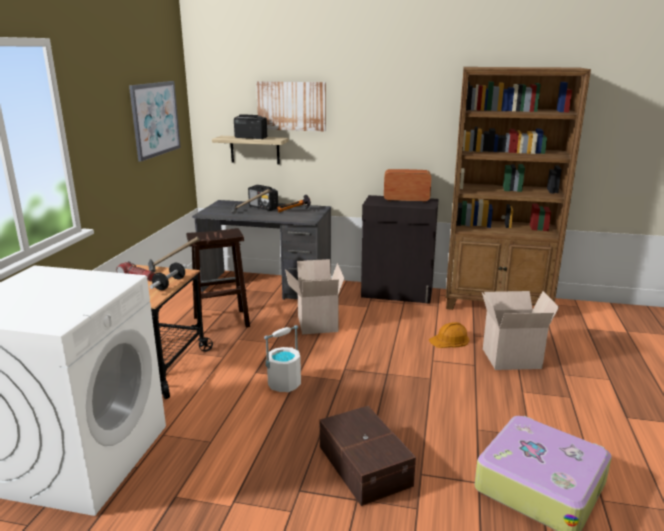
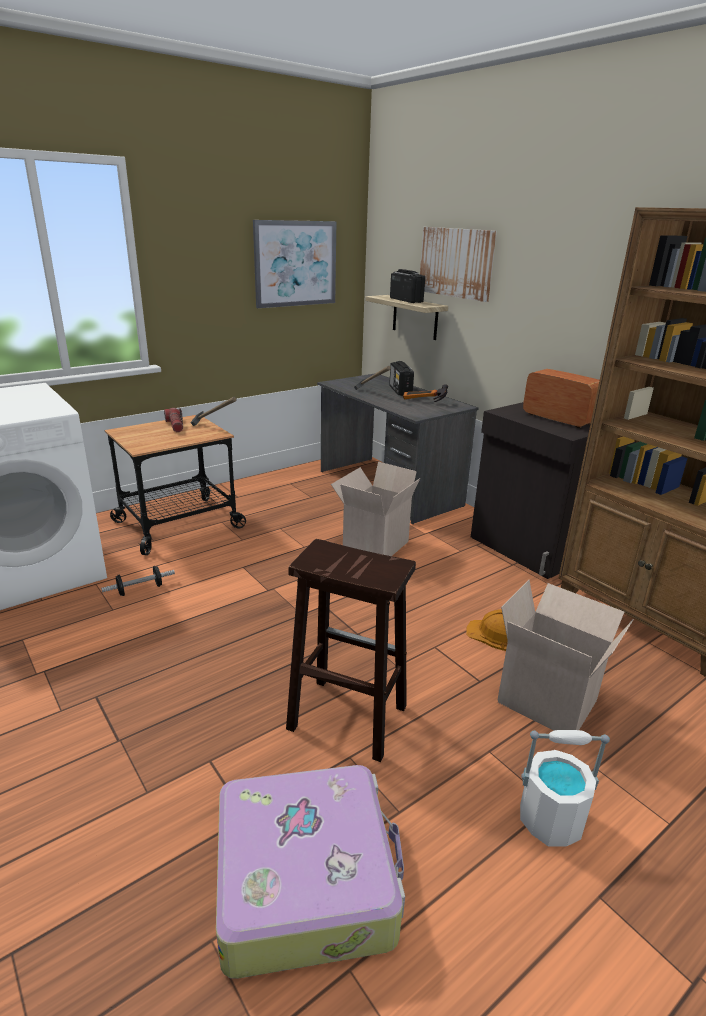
camera: 40 degrees right, 5 degrees up
(169, 284) = (184, 440): dumbbell -> dumbbell (140, 589)
(220, 322) = (291, 506): brown stool -> brown stool (345, 717)
(284, 384) = (247, 590): white bucket -> white bucket (551, 819)
(365, 464) = (181, 712): brown storage box -> none

